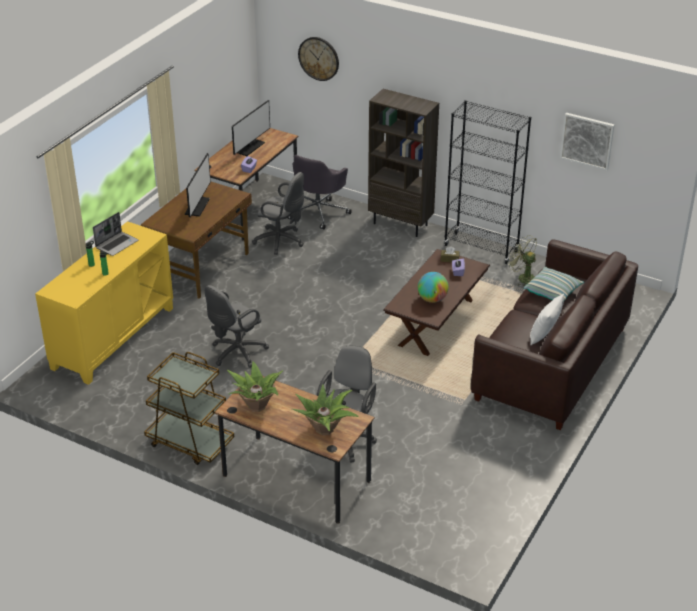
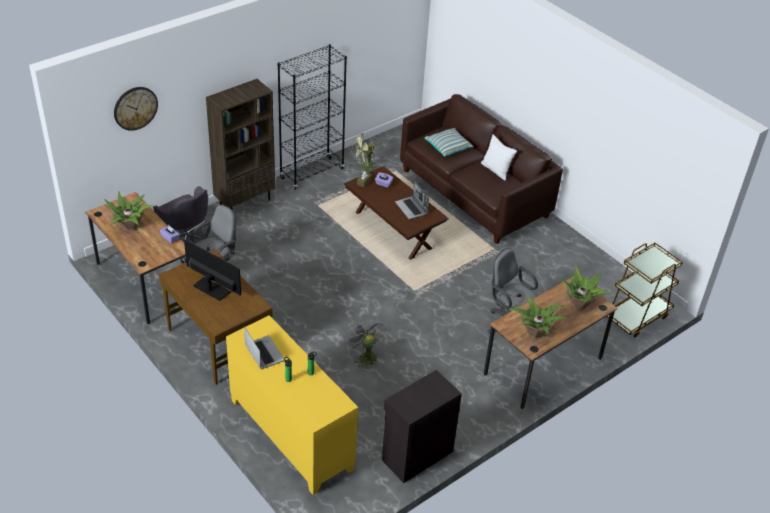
camera: 70 degrees left, 5 degrees up
(124, 418) = (416, 455): none -> black cabinet
(189, 442) = (471, 419): brown cart -> brown cart (637, 316)
(236, 353) = (365, 356): grey office chair -> grey fan
(249, 147) = (130, 227): monitor -> potted plant
(432, 299) = (411, 208): globe -> laptop
(587, 140) = (368, 38): picture -> none

